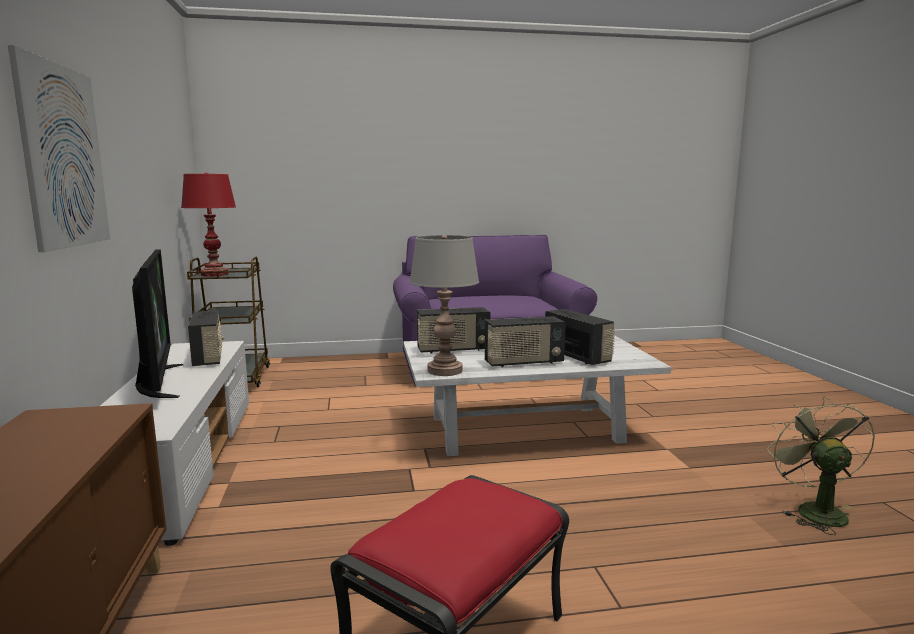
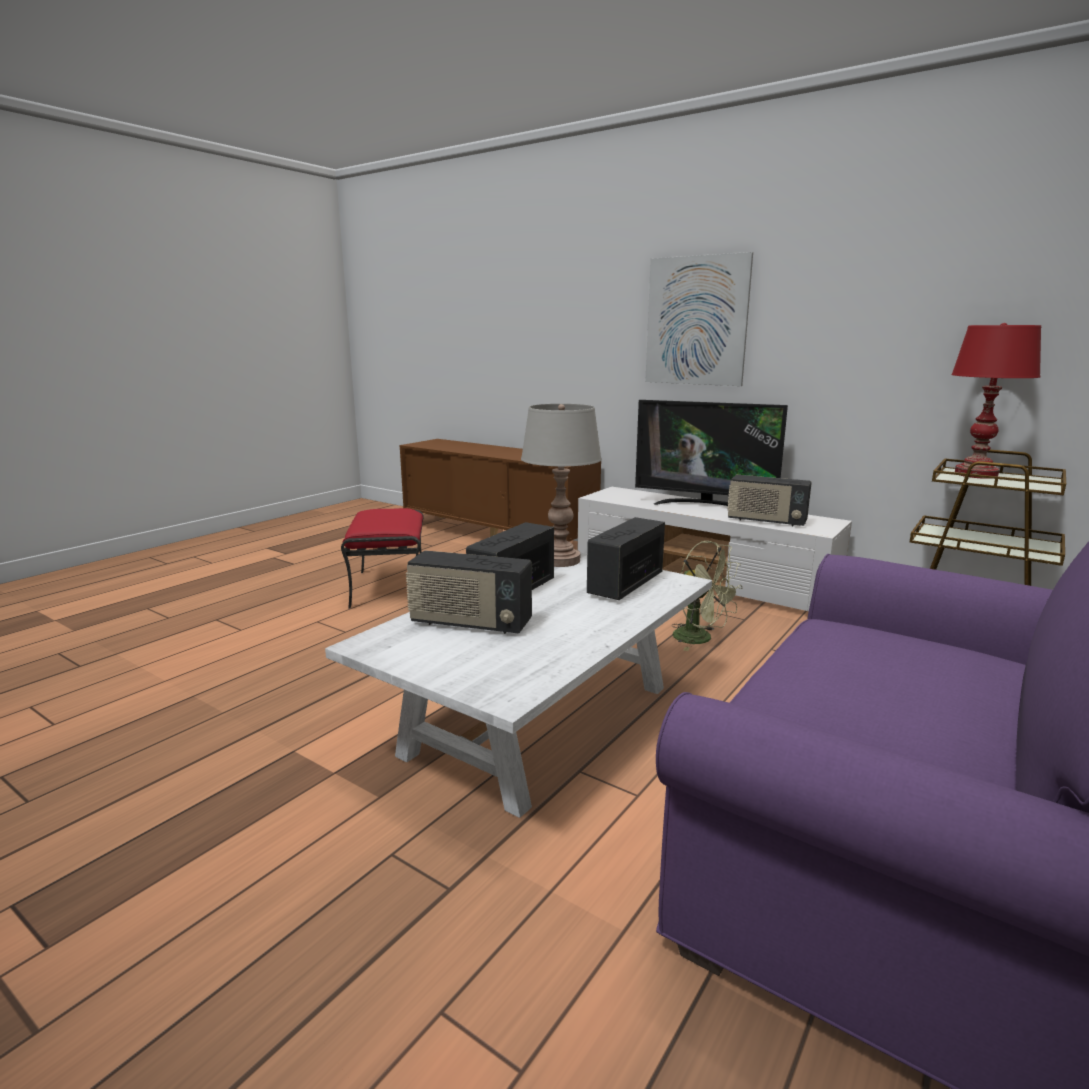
camera: 135 degrees right, 5 degrees up
(814, 510) = (140, 748): green fan -> green fan (700, 639)

